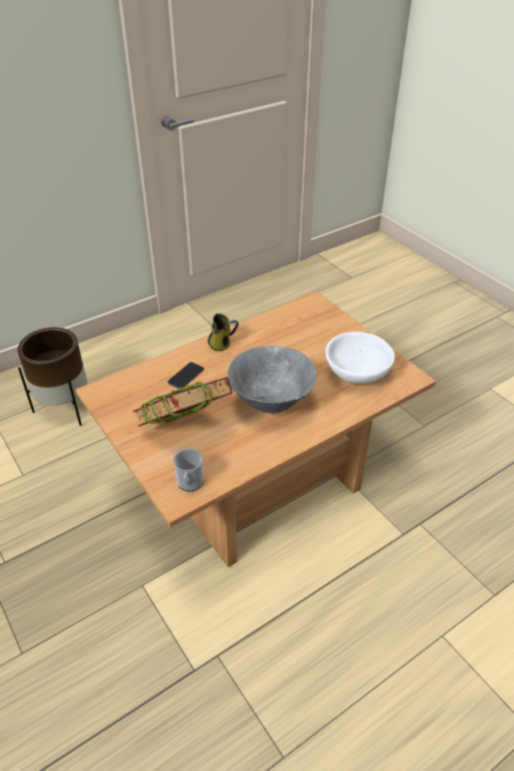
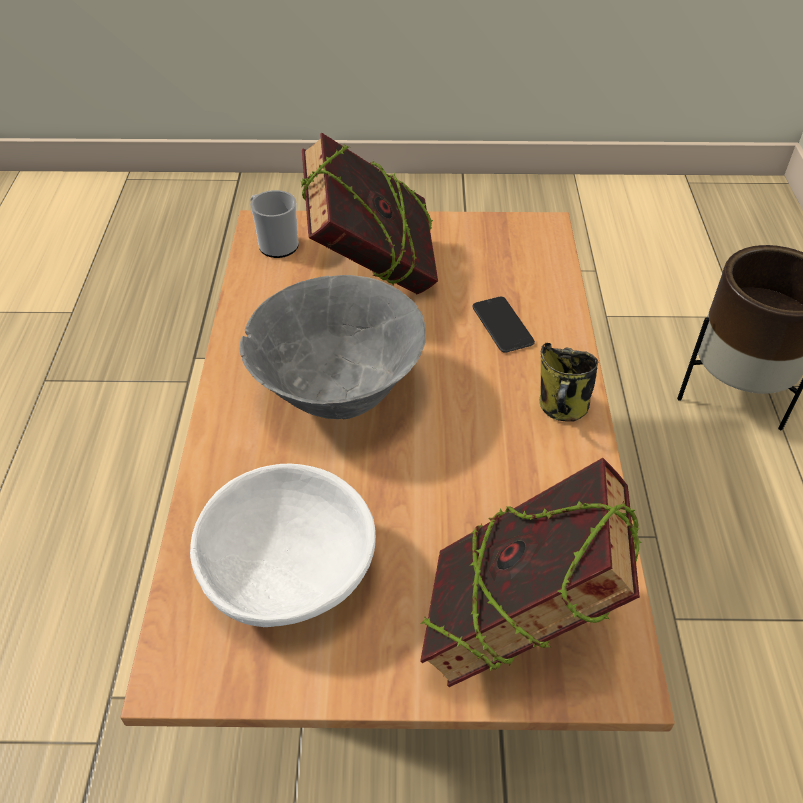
camera: 125 degrees right, 5 degrees up
(319, 323) = (516, 624): none -> book

